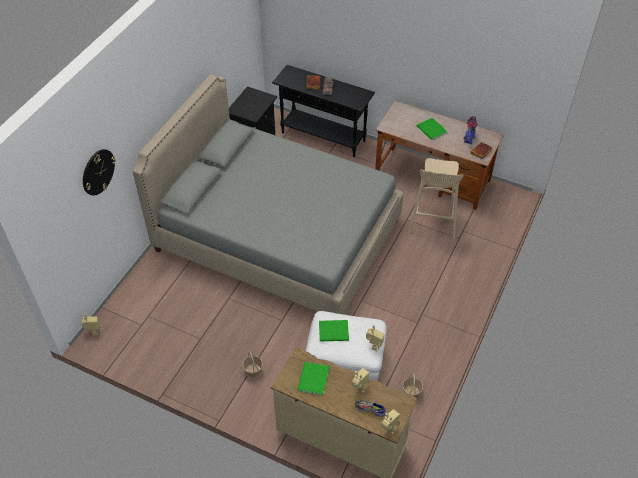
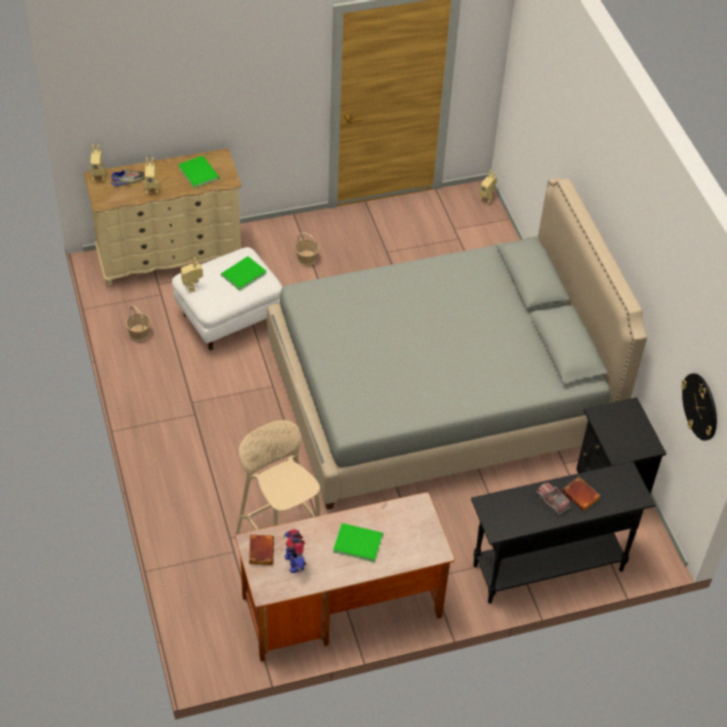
camera: 135 degrees right, 0 degrees up
(98, 172) = (553, 112): wall clock -> wall clock (700, 406)

